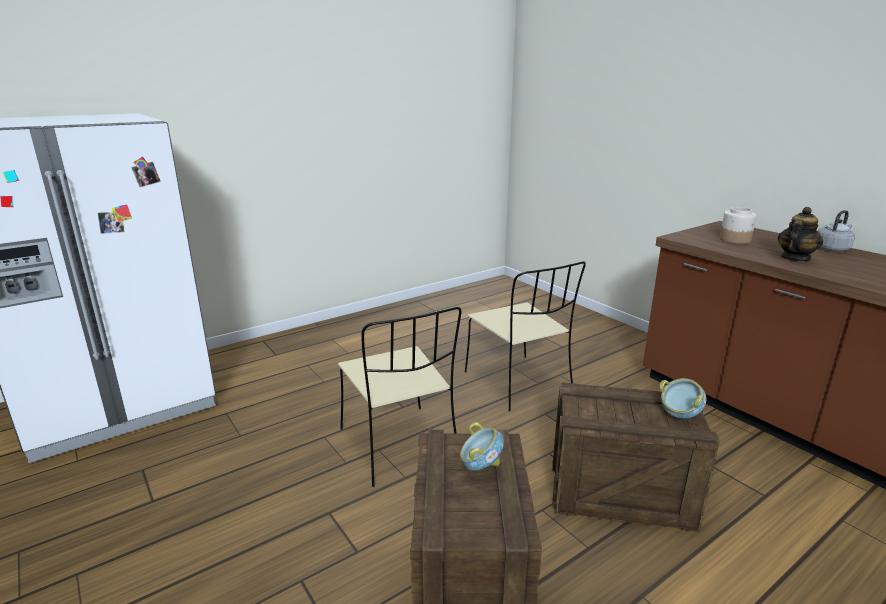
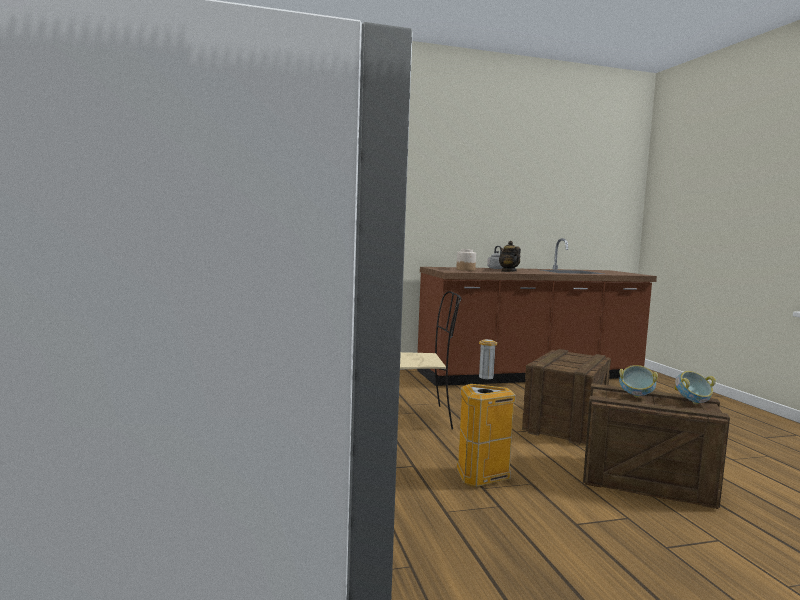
camera: 70 degrees left, 15 degrees down
(400, 446) = (482, 478): beige chair -> trash can
(679, 415) = (575, 355): bowl -> bowl (692, 403)

